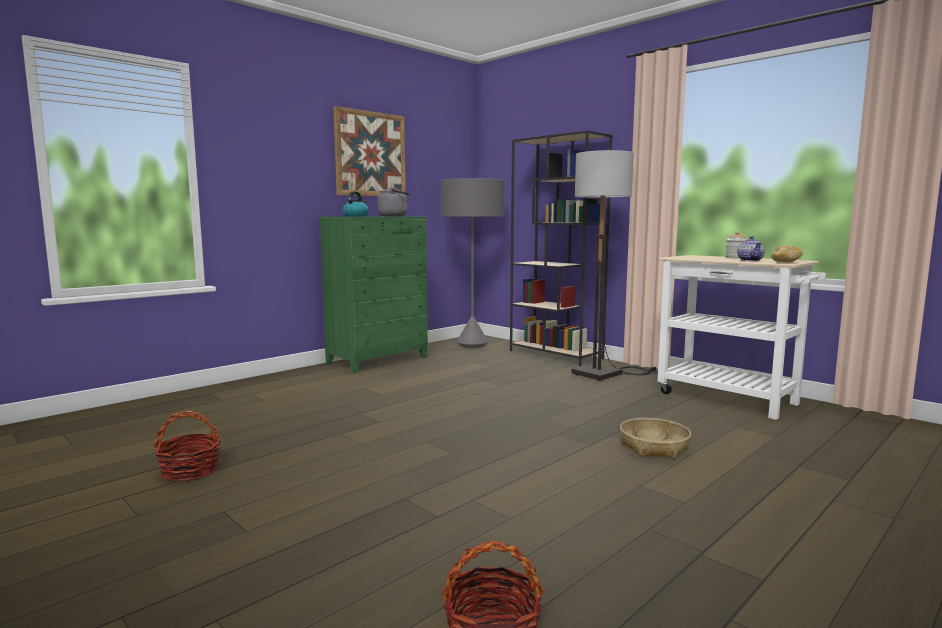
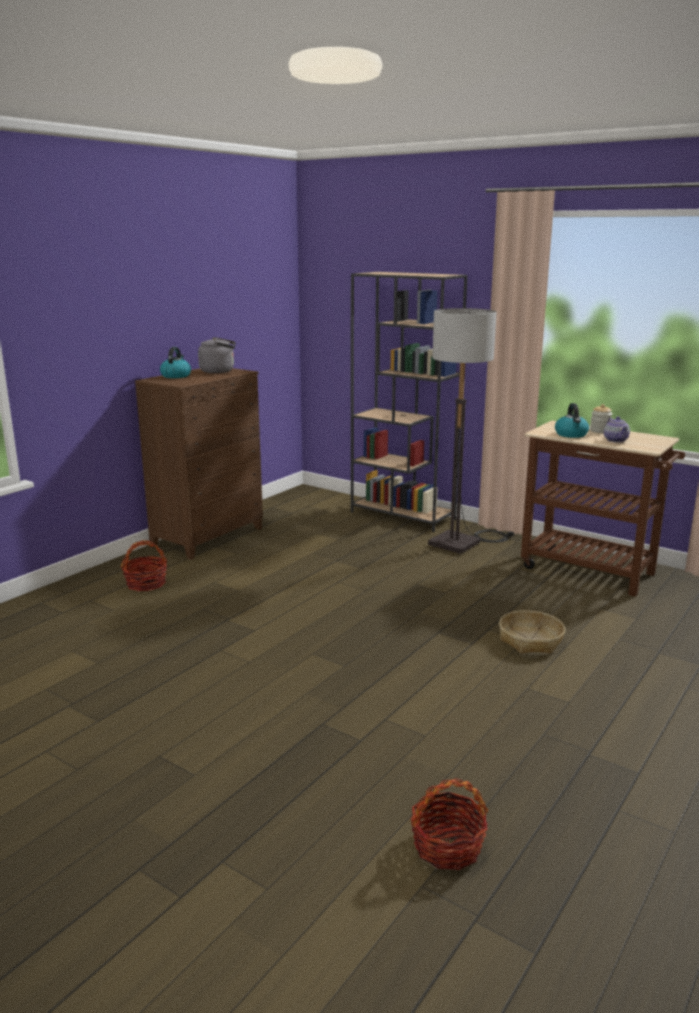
camera: 10 degrees left, 10 degrees up
(190, 471) = (93, 712): basket -> basket (146, 583)
(370, 154) = (184, 295): picture -> none
(379, 360) = (210, 537): green dresser -> brown dresser
(472, 345) = (305, 505): grey floor lamp -> none
(705, 258) = (571, 434): none -> kettle
(728, 399) = (589, 571): white cart -> brown cart
(785, 262) = (649, 445): bread -> none

